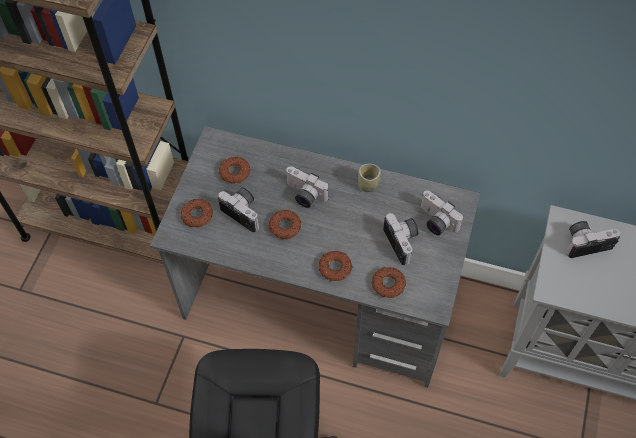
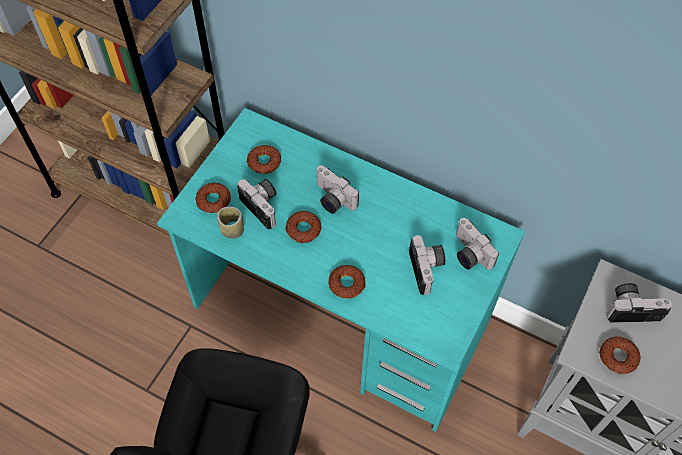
camera: 10 degrees right, 0 degrees up
(319, 301) = (340, 316): grey desk -> turquoise desk
(368, 185) = (403, 201): cup -> cup (232, 230)
(388, 284) = (400, 312): donut -> donut (618, 357)

